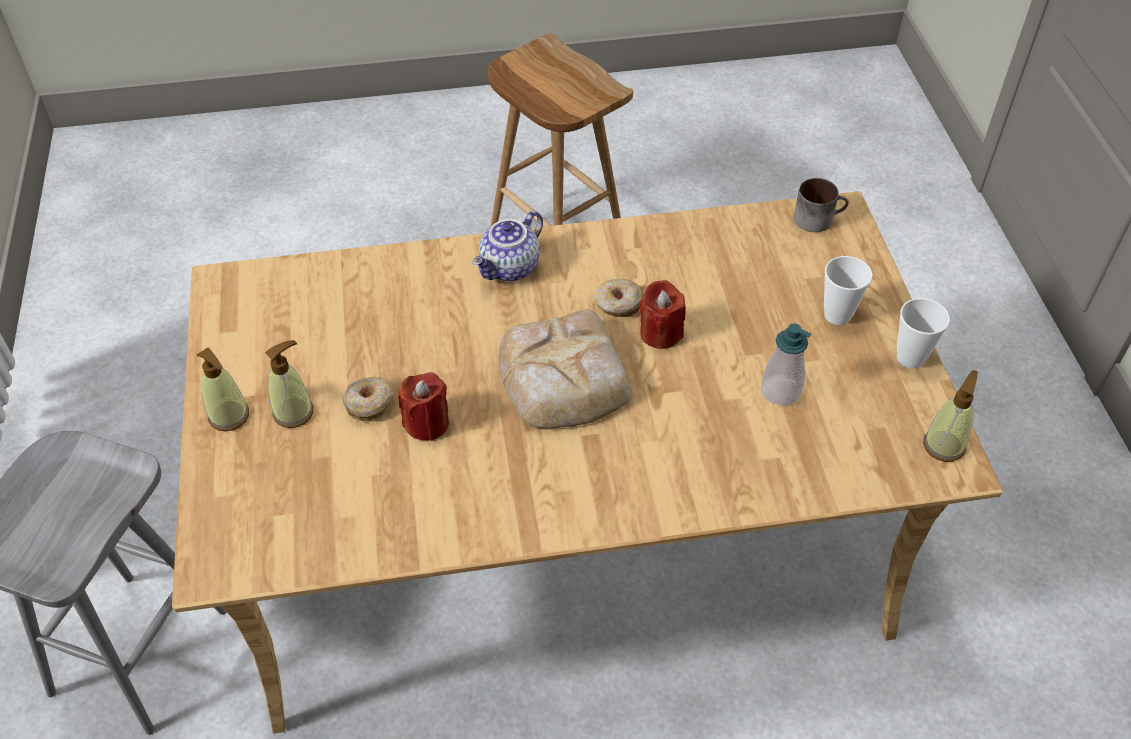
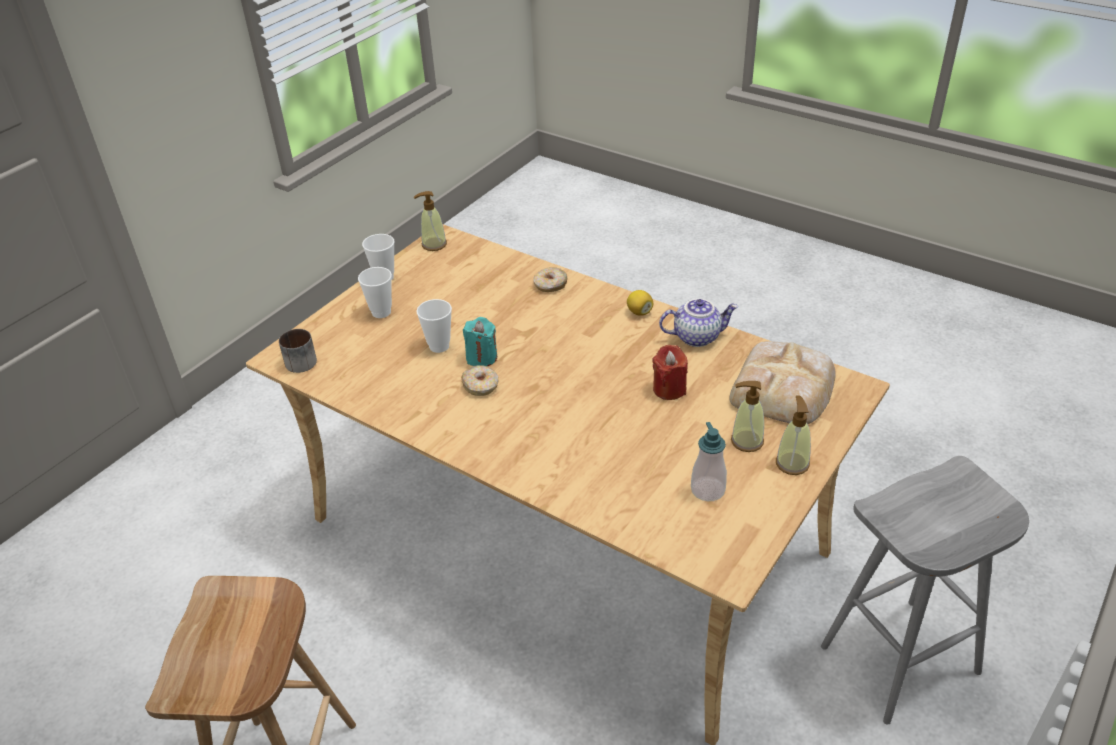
camera: 135 degrees left, 10 degrees down
(369, 403) = (694, 419): donut -> donut (550, 285)
(510, 268) = (514, 447): teapot -> teapot (697, 336)
(563, 378) = (565, 367): bread -> bread (783, 388)
(567, 512) = (639, 312): none -> lemon
(660, 333) = (481, 357): red candle -> turquoise candle
(719, 317) = (439, 346): none -> cup
(780, 391) = (466, 299): soap dispenser -> soap dispenser (707, 490)

